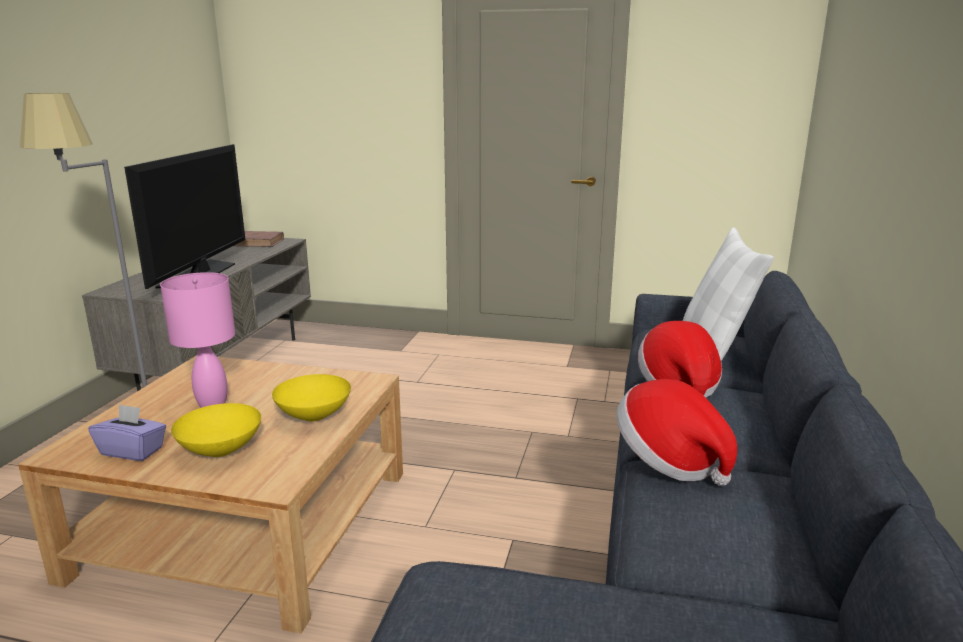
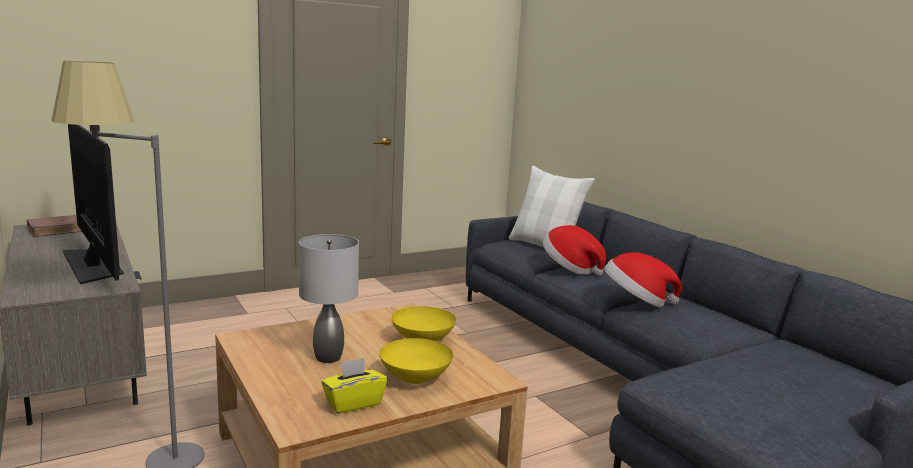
camera: 45 degrees left, 5 degrees down
(133, 451) = (353, 403): purple tissue box -> yellow tissue box
(213, 402) = (328, 357): pink table lamp -> grey table lamp

